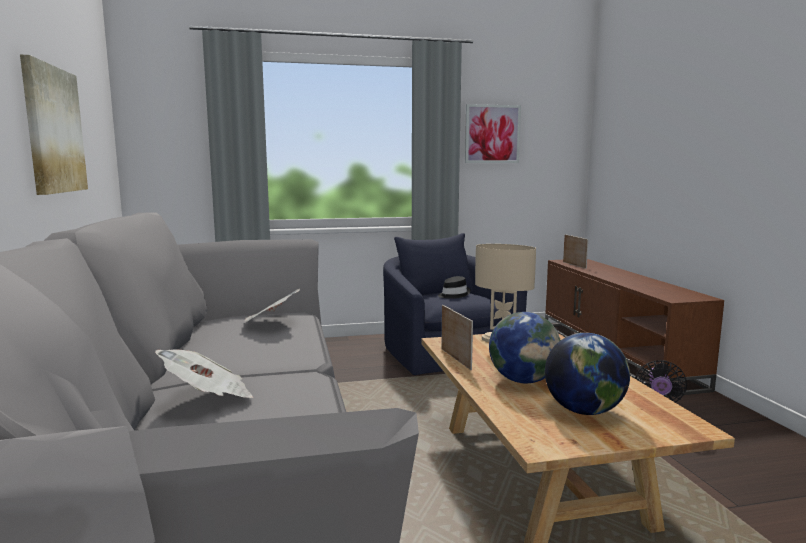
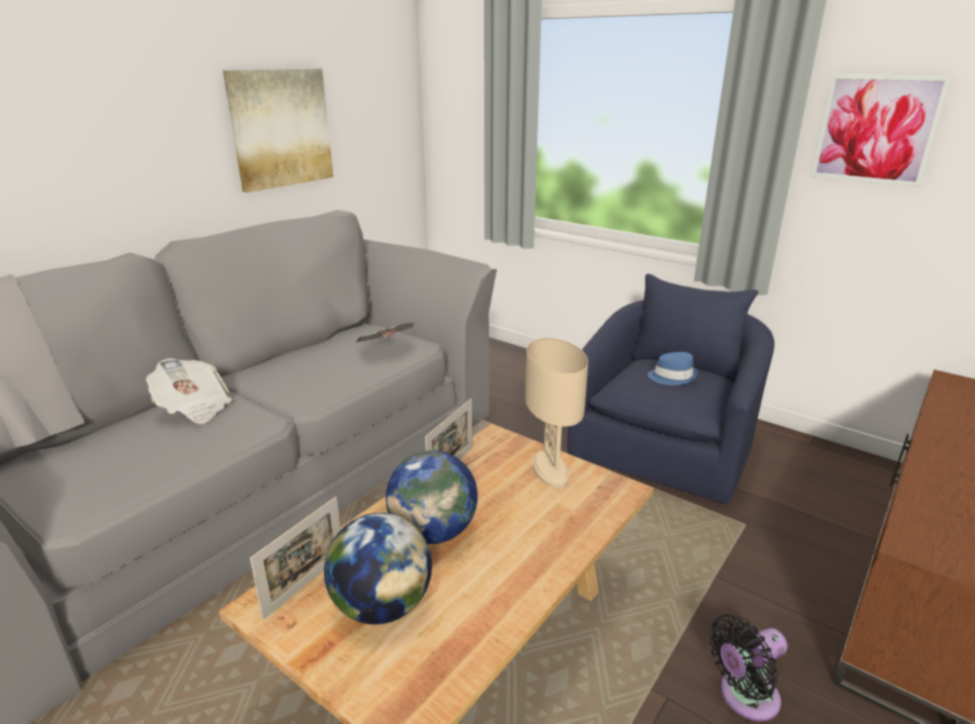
camera: 50 degrees right, 15 degrees up
(453, 295) = (672, 377): black hat -> blue hat
(574, 265) = (949, 397): picture frame -> picture frame (305, 584)

